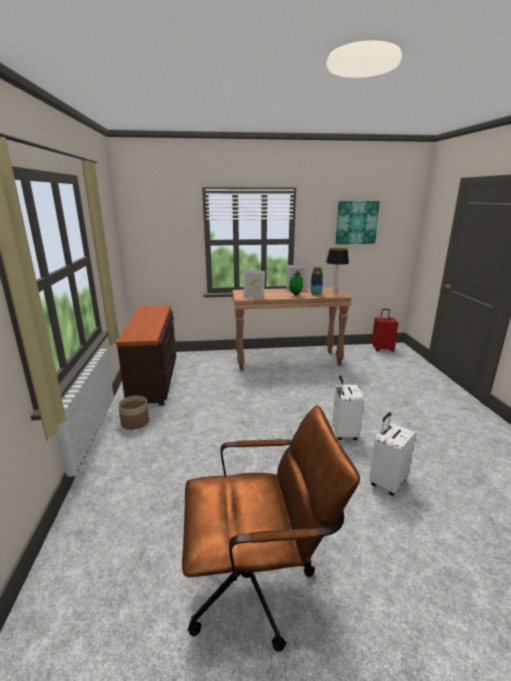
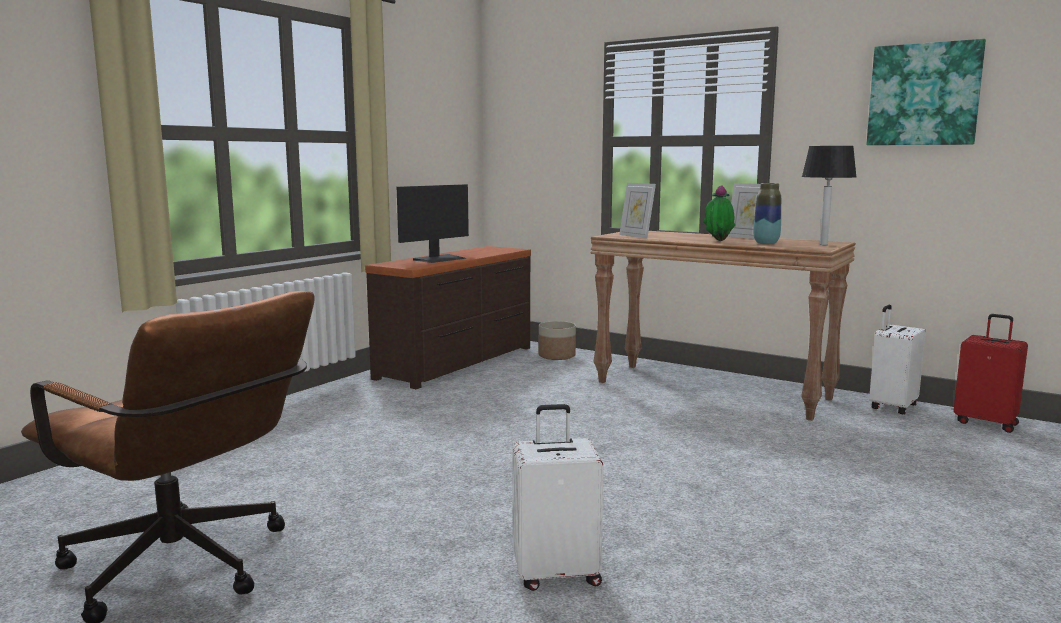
camera: 40 degrees right, 10 degrees down
(135, 422) = (353, 395): planter -> planter (557, 356)
(146, 325) = (439, 259): none -> monitor
(343, 433) = (614, 497): white suitcase -> white suitcase (891, 407)

